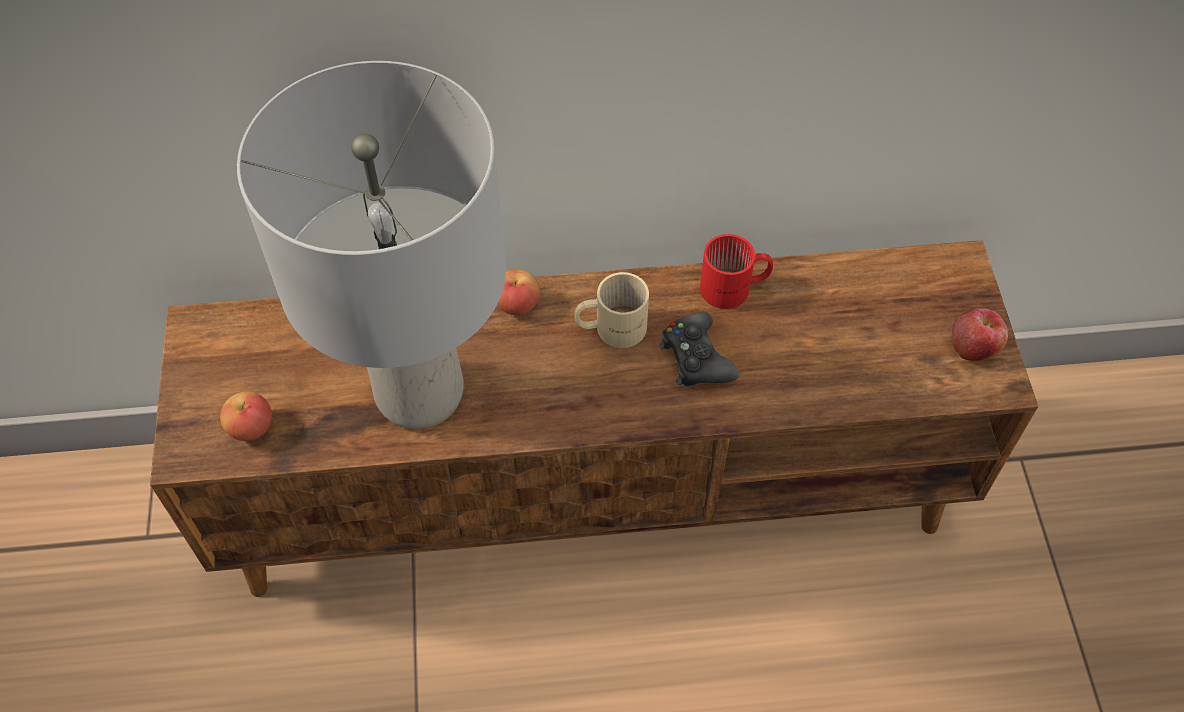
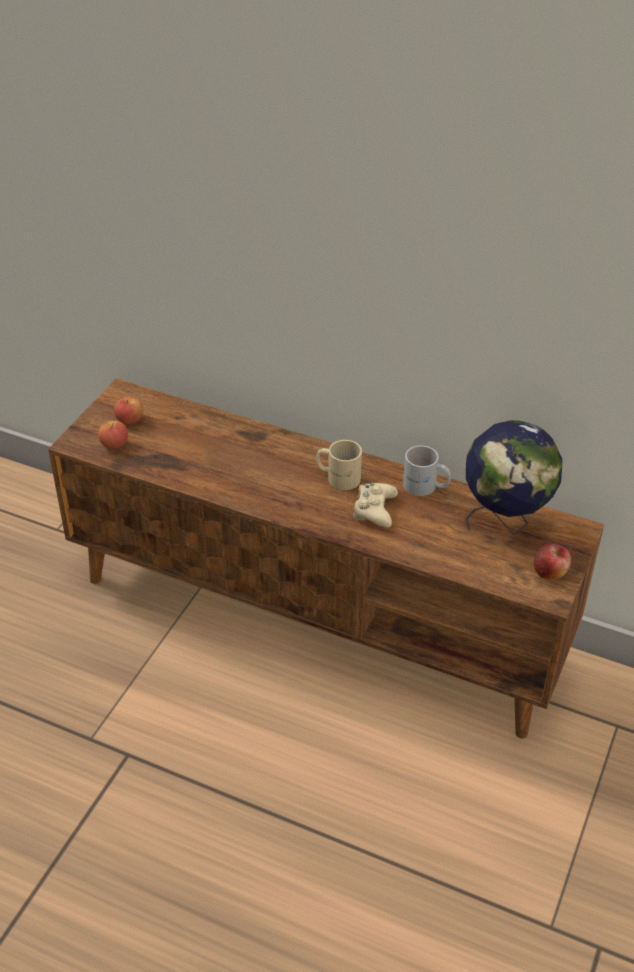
camera: 30 degrees right, 15 degrees down
(421, 393) = (211, 465): grey table lamp -> none
(517, 304) = (295, 446): apple -> apple (130, 420)
(696, 358) = (374, 510): black game controller -> beige game controller
(734, 289) = (425, 487): red mug -> white mug
(869, 295) = (505, 522): none -> globe

